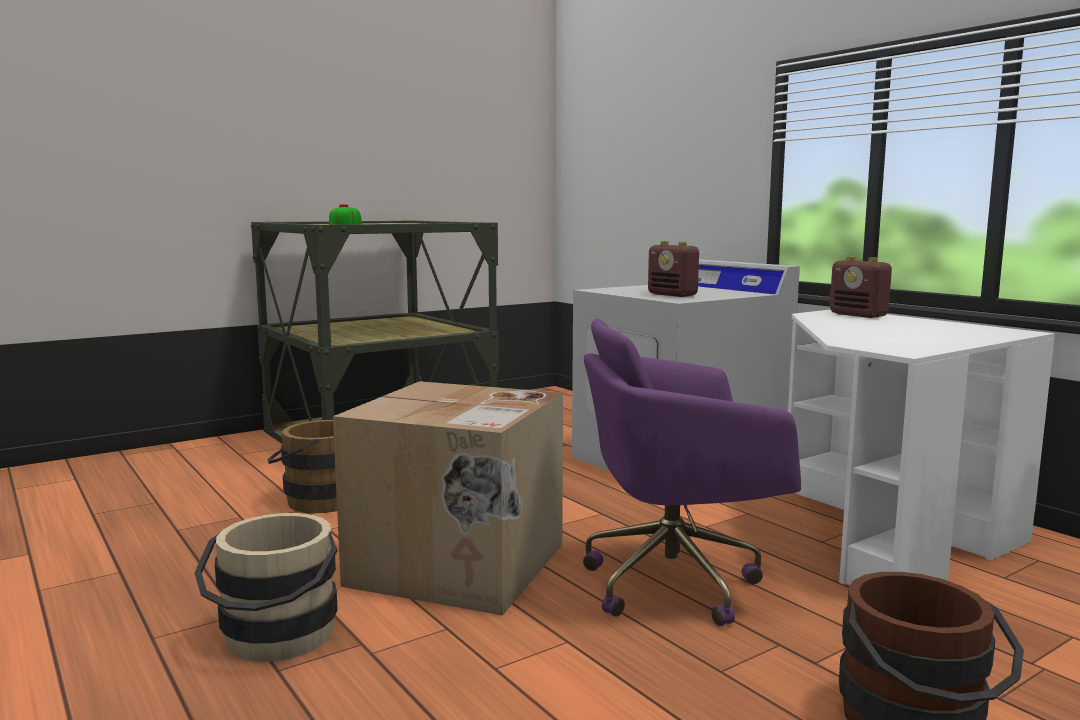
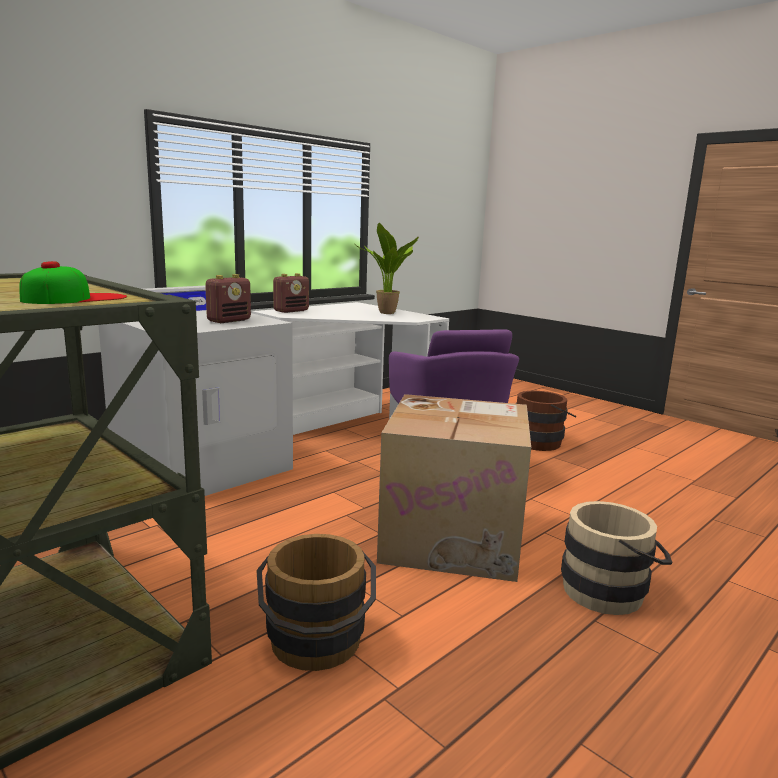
camera: 100 degrees left, 5 degrees up
(913, 339) = (389, 313): none -> potted plant

